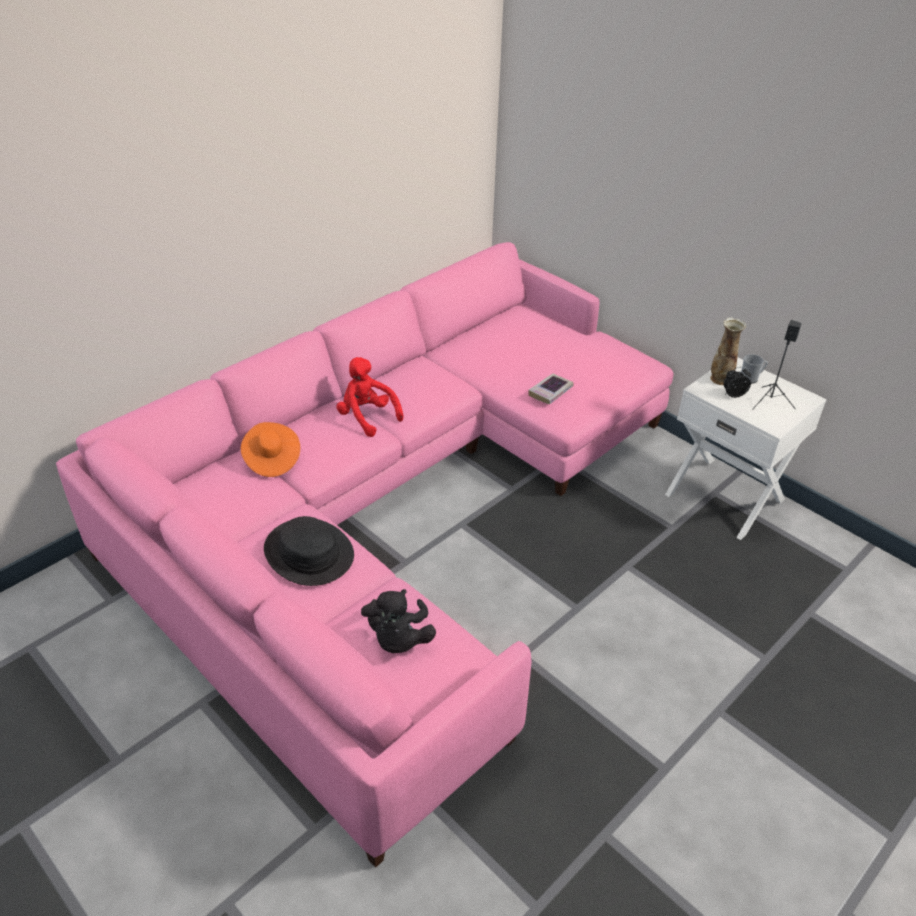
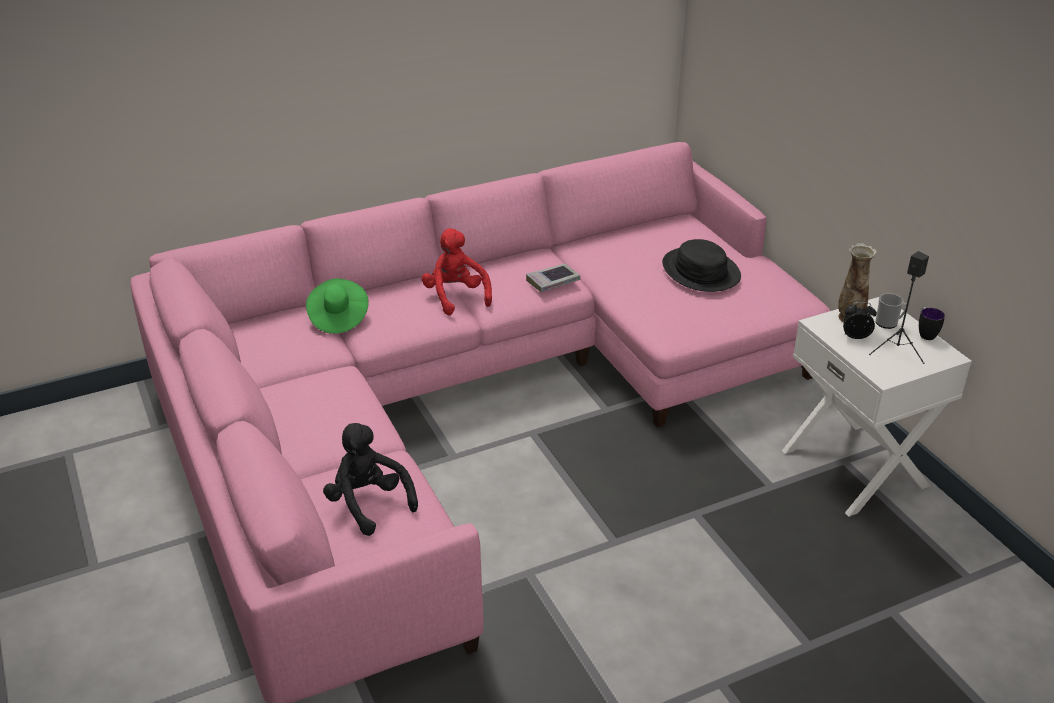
camera: 20 degrees right, 5 degrees down
(271, 459) = (338, 318): orange hat -> green hat
(308, 553) = (326, 408): black hat -> black hat (700, 271)
(398, 639) = (368, 503): black plush toy -> black plush toy turned 120 degrees clockwise
(550, 392) = (666, 306): book -> book (553, 281)
(781, 382) = (925, 333): none -> mug

